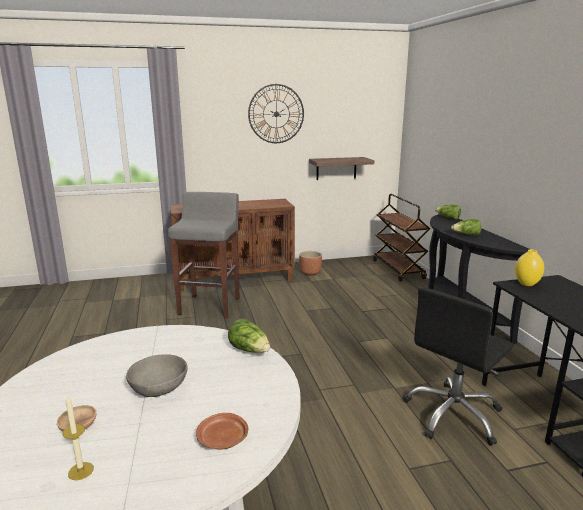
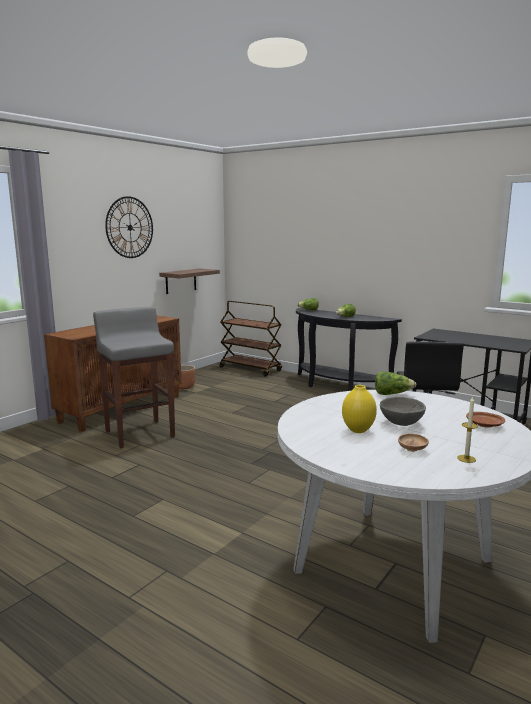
camera: 40 degrees left, 5 degrees down
(526, 284) = (431, 335): yellow vase -> yellow vase (358, 430)

